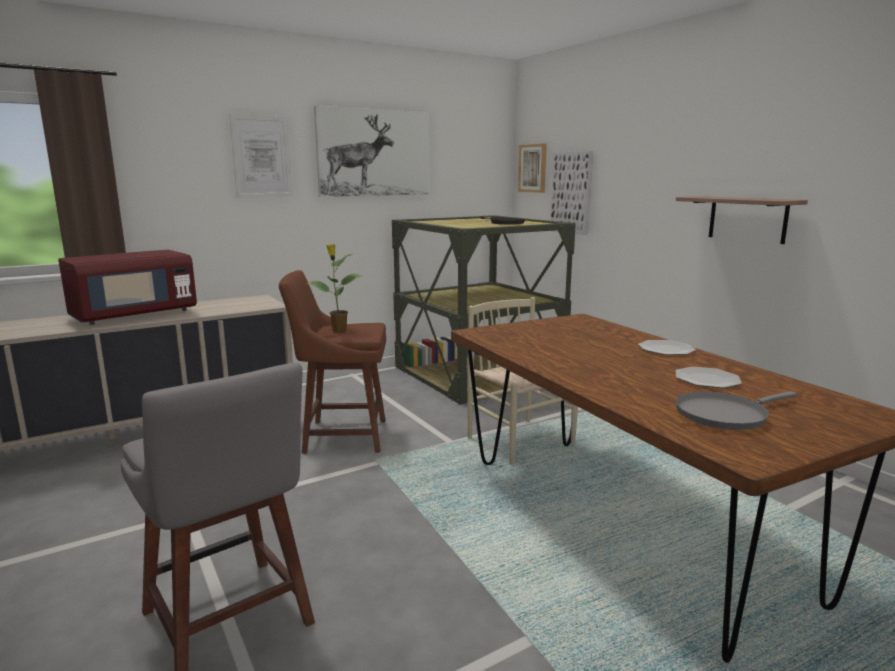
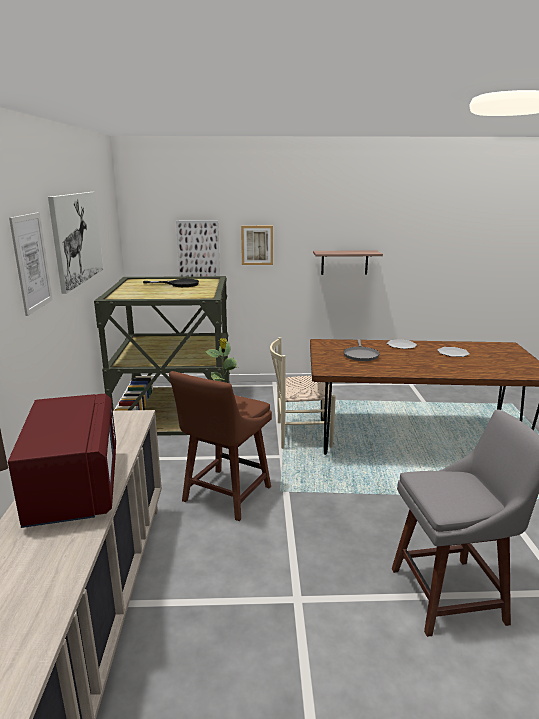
camera: 60 degrees left, 5 degrees up
(533, 168) = (149, 233): picture -> picture (257, 245)
(725, 415) = (498, 364): grey frying pan -> grey frying pan (360, 355)

